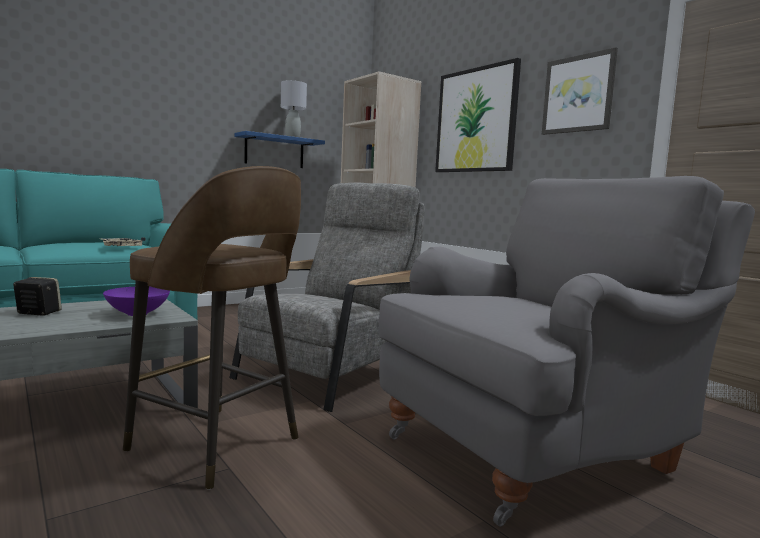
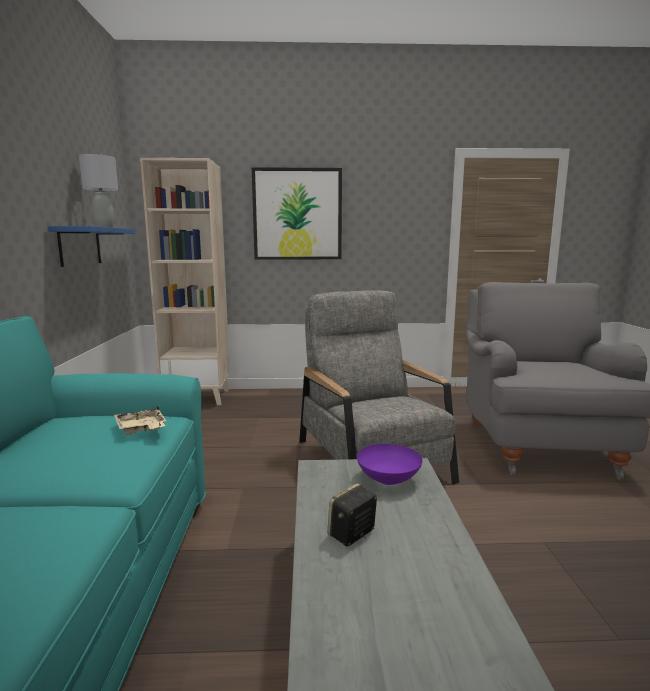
camera: 55 degrees left, 5 degrees up
(218, 446) = (504, 540): brown stool -> none
(578, 94) = (395, 205): picture -> none

